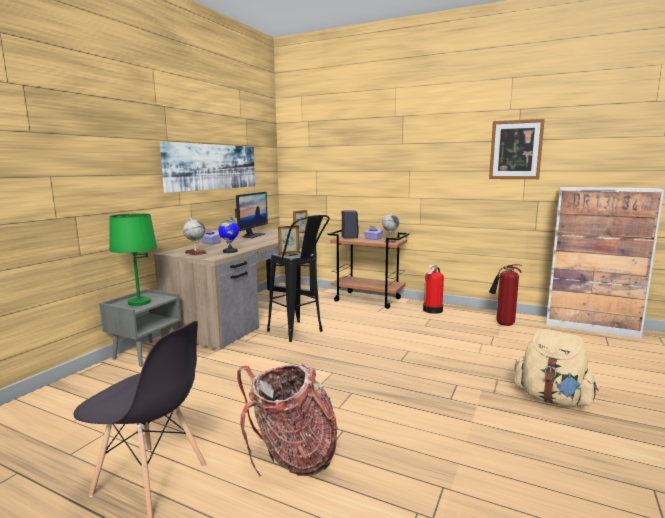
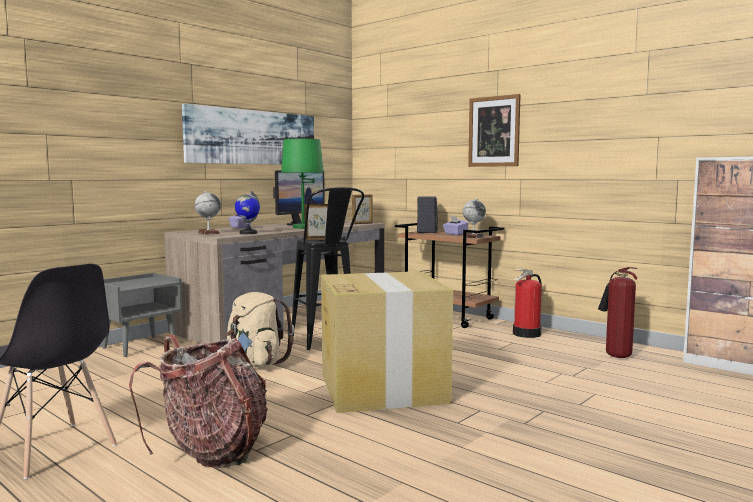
camera: 15 degrees right, 5 degrees down
(139, 302) = (134, 284): green table lamp -> green table lamp (303, 227)
(373, 372) = (382, 387): none -> cardboard box
(515, 150) = (644, 108): picture -> picture (494, 131)
(552, 399) = (602, 438): beige backpack -> beige backpack (256, 364)

